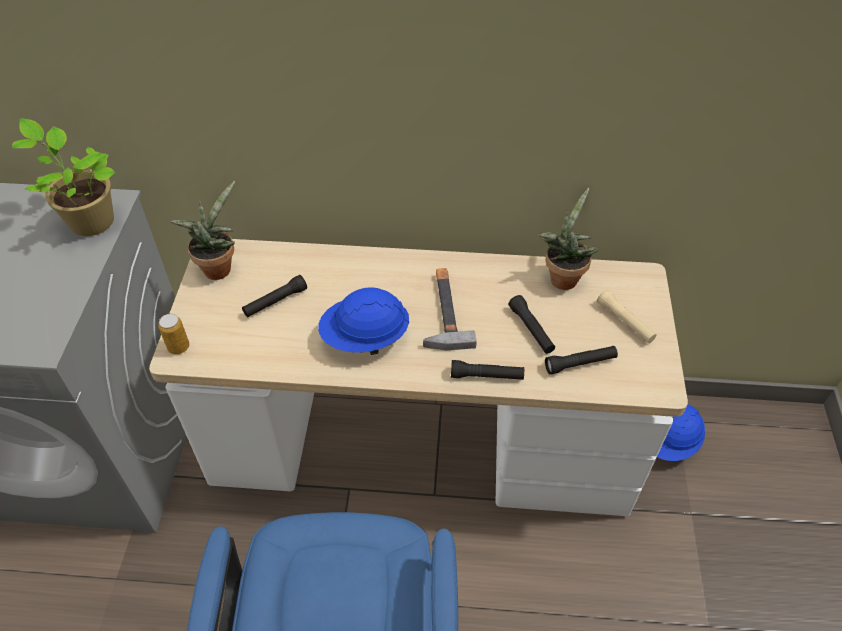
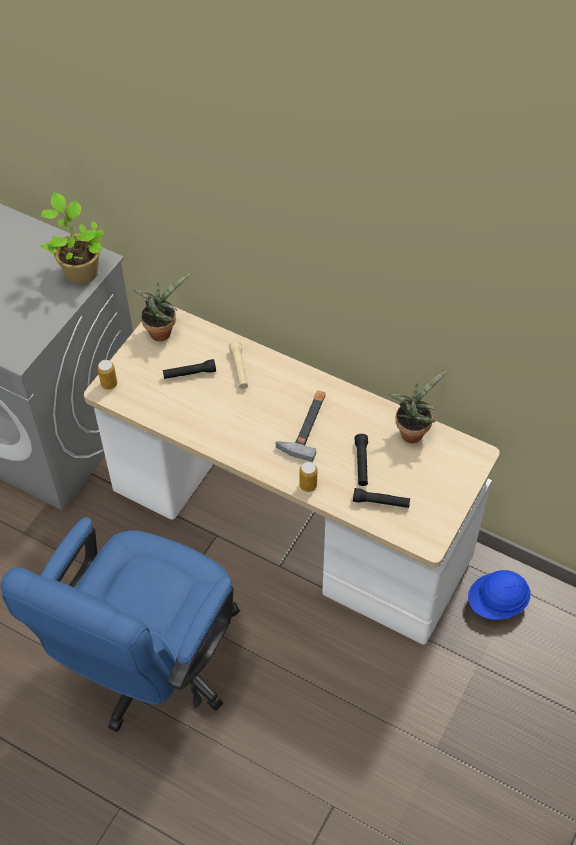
camera: 25 degrees right, 5 degrees up
(365, 338) = (238, 425): blue hard hat -> none
(486, 376) = (308, 485): black flashlight -> can
(625, 322) = (436, 484): beige flashlight -> beige flashlight (239, 369)

